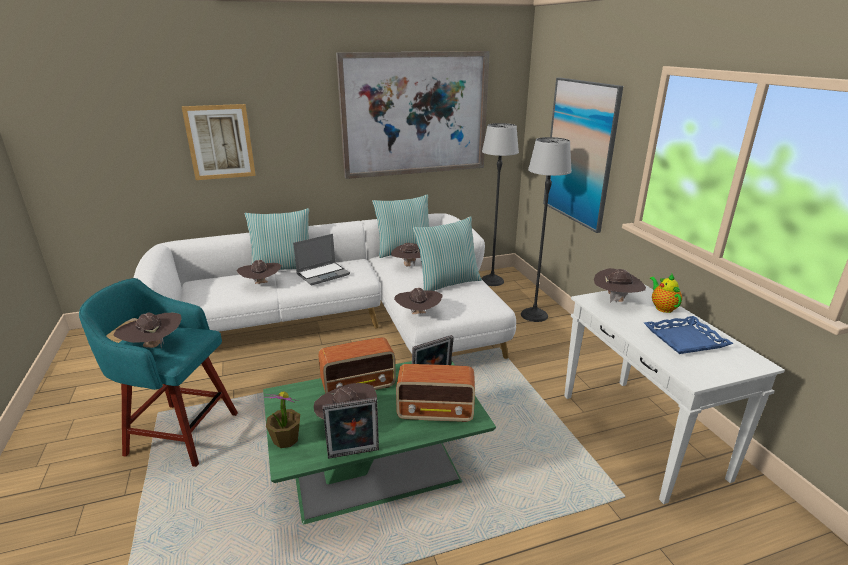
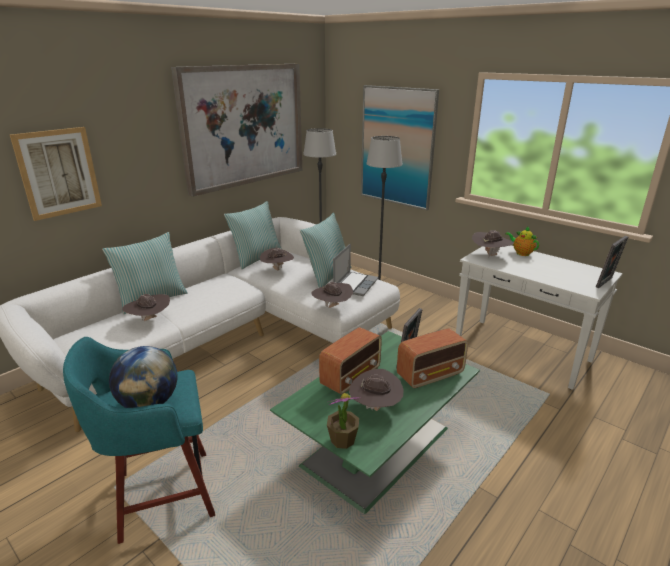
camera: 30 degrees left, 0 degrees up
(154, 346) = (149, 403): brown hat -> globe
(323, 274) = (204, 295): laptop -> laptop (355, 284)
(353, 455) = (410, 428): picture frame -> picture frame (606, 283)
(685, 340) = (557, 270): blue tray -> none

